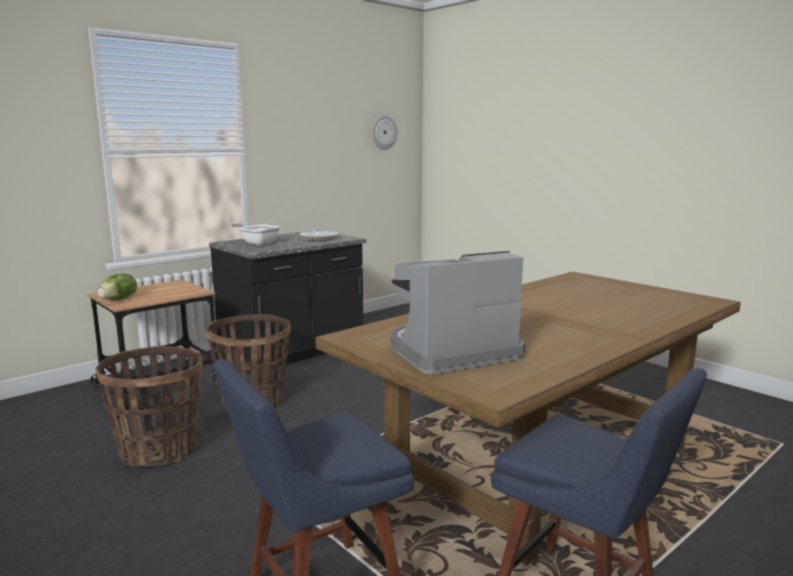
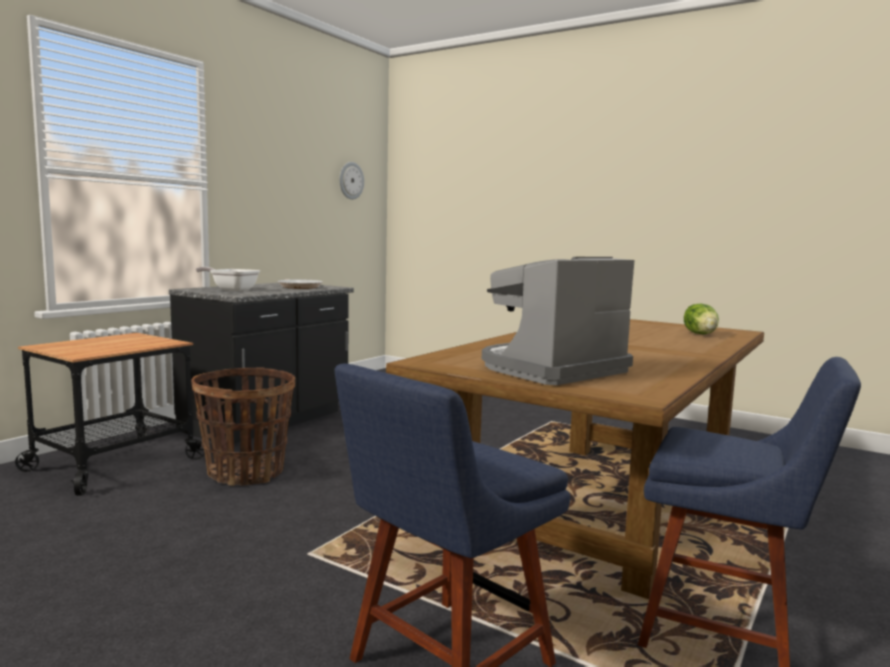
camera: 15 degrees left, 5 degrees down
(119, 299) = (69, 350): lettuce -> lettuce (701, 334)
(159, 450) = (150, 532): basket -> none

